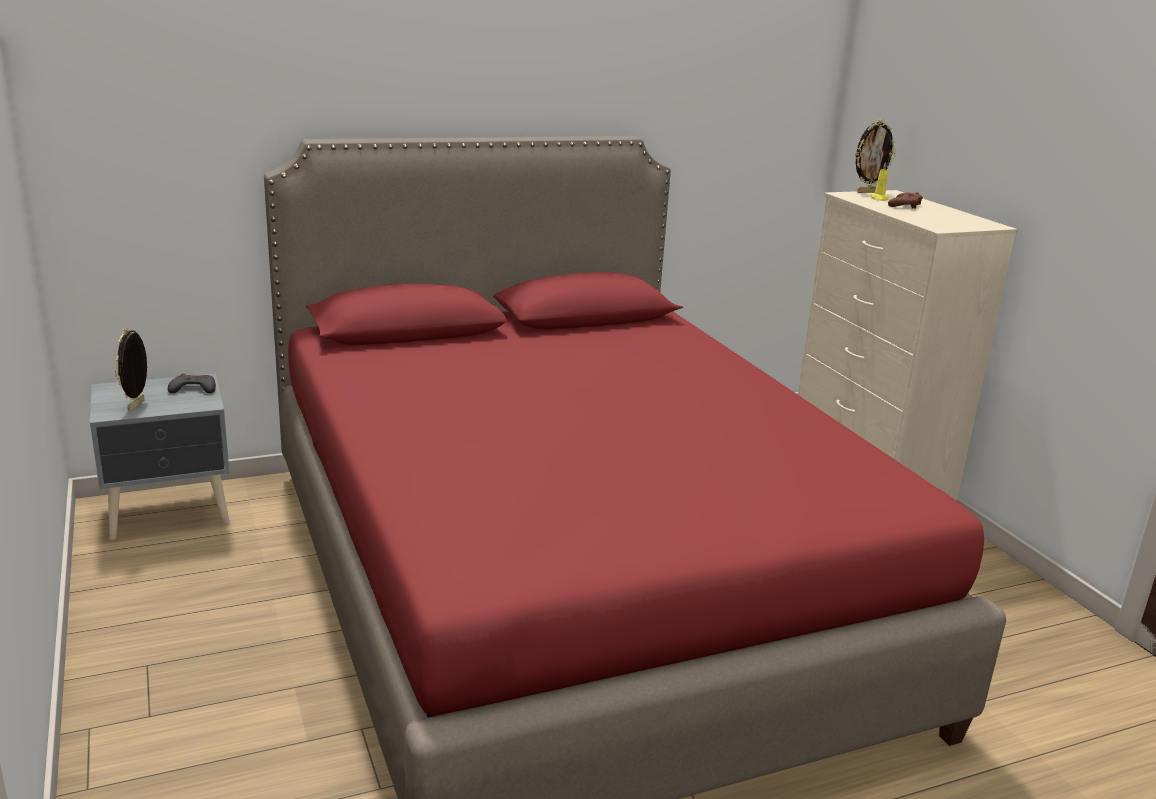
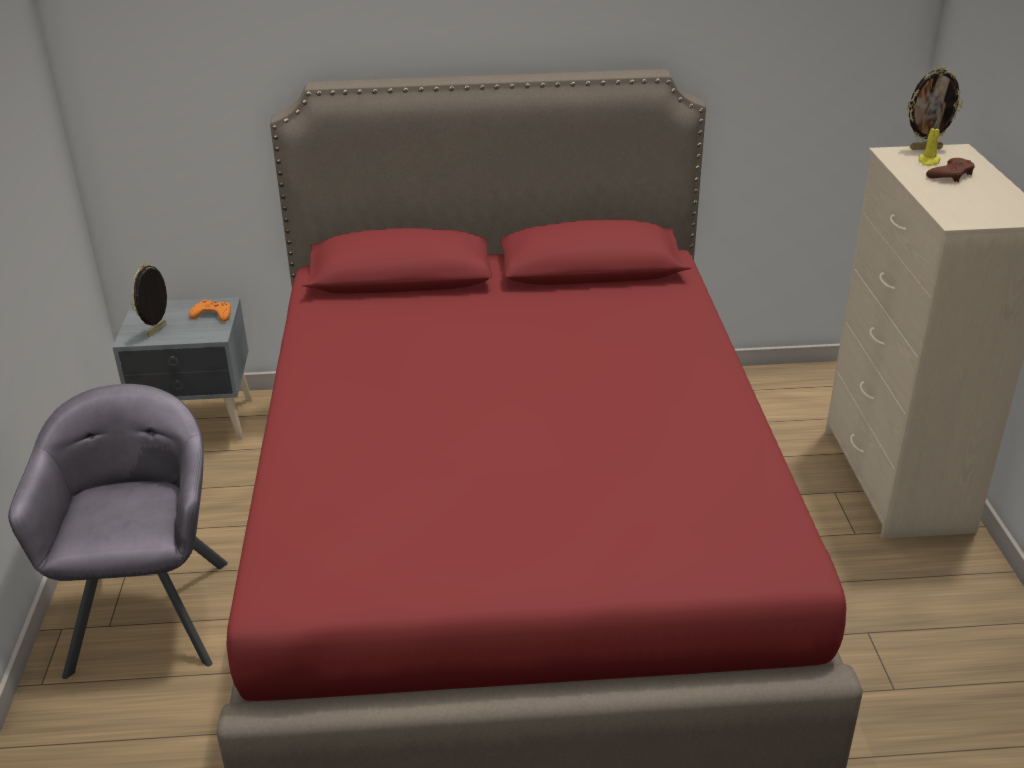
camera: 20 degrees right, 10 degrees up
(193, 389) = (212, 315): grey game controller -> orange game controller
(197, 697) = (151, 615): none -> grey armchair

